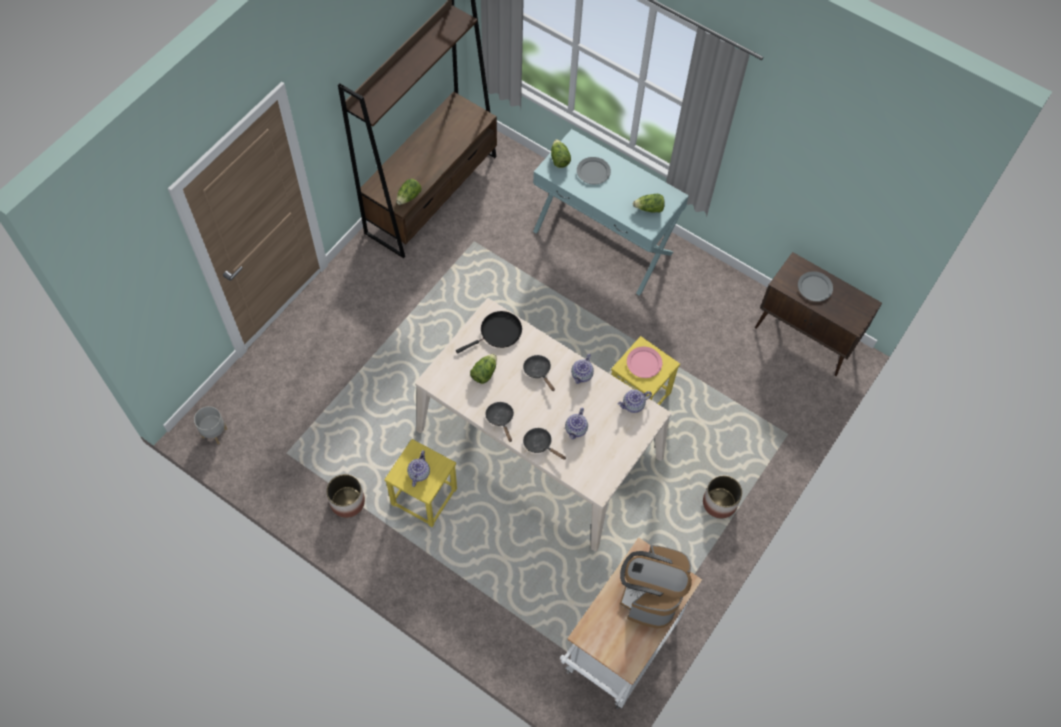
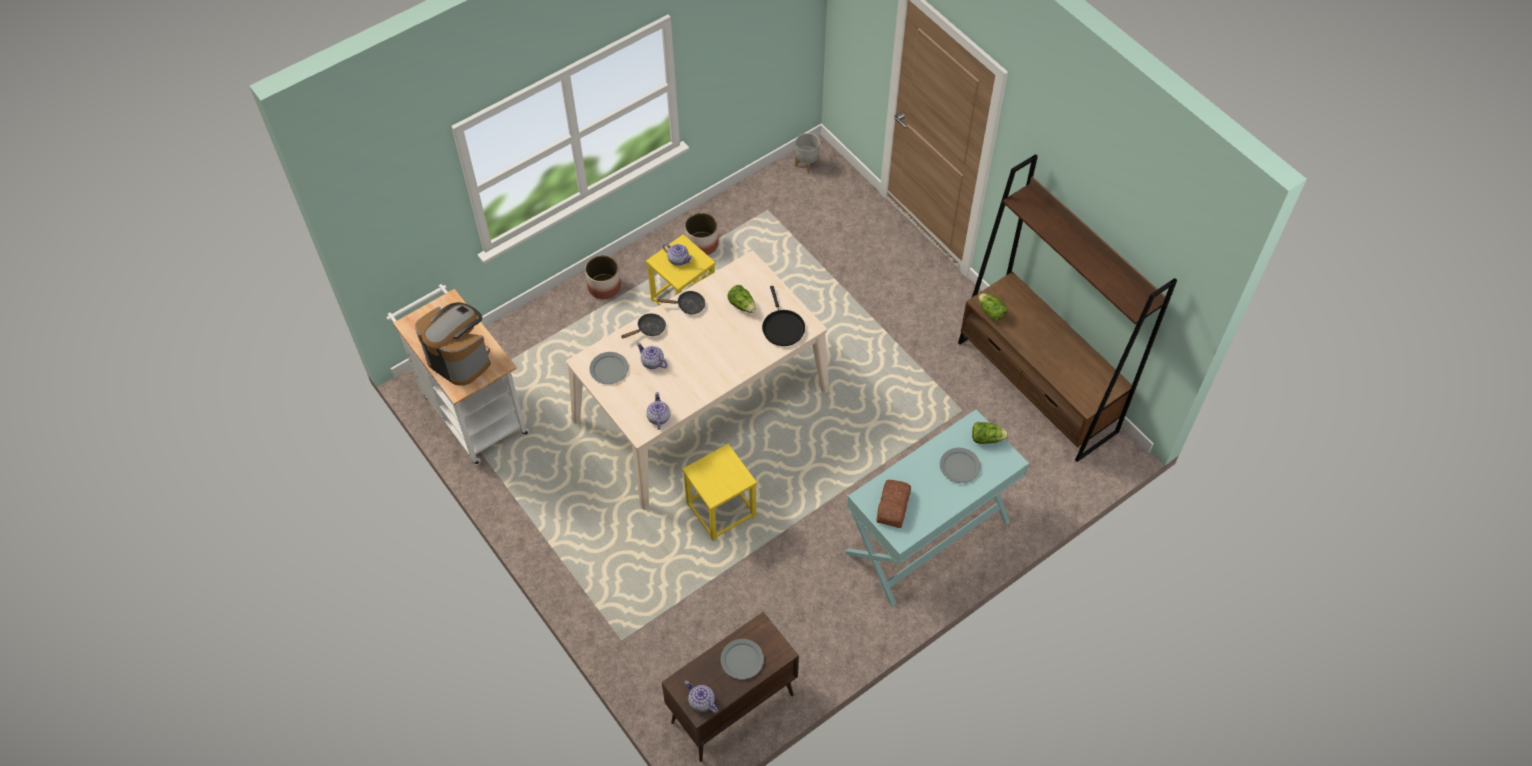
camera: 110 degrees right, 5 degrees down
(538, 371) = (726, 349): black frying pan -> none
(582, 375) = (708, 384): teapot -> teapot (701, 702)
(597, 464) = (609, 369): none -> grey plate
(644, 363) = (722, 474): pink plate -> none
(649, 208) = (892, 506): lettuce -> bread
(720, 502) = (574, 545): planter -> planter (604, 287)

